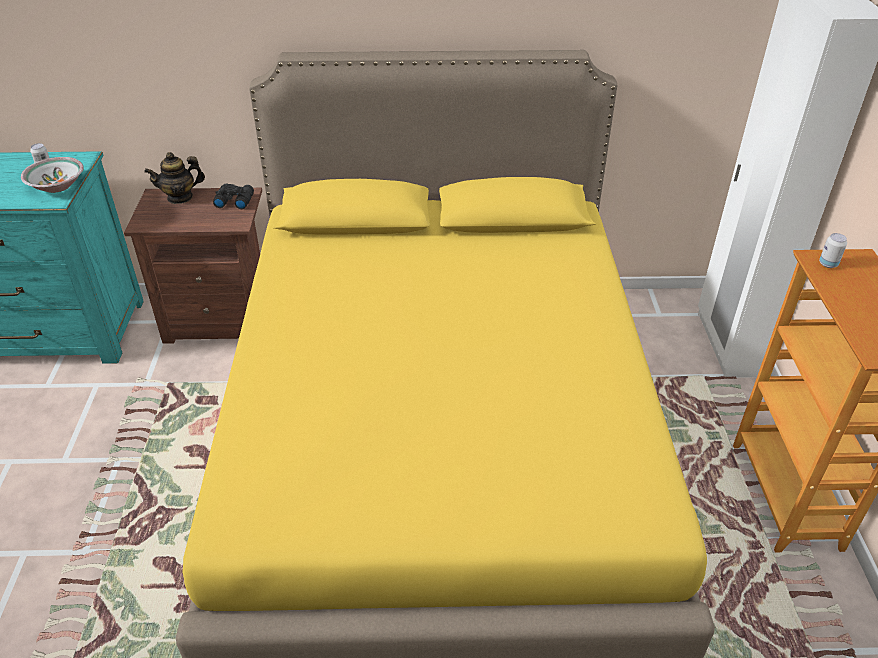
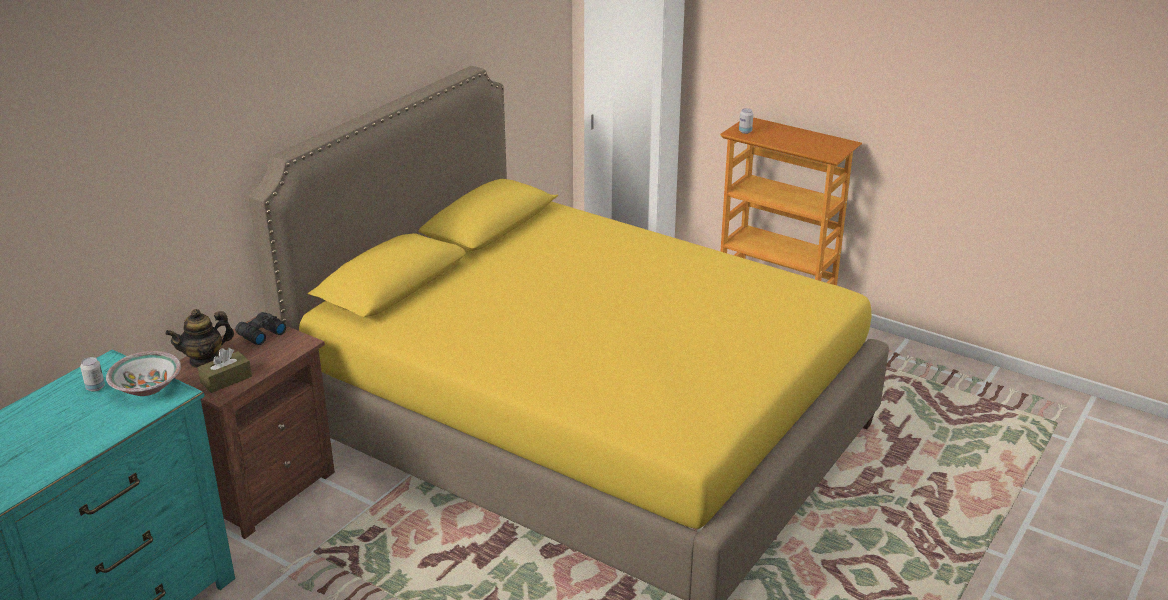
camera: 55 degrees left, 10 degrees down
(161, 218) = (226, 380): none -> brown tissue box
(180, 197) = (205, 360): teapot -> teapot turned 45 degrees clockwise

